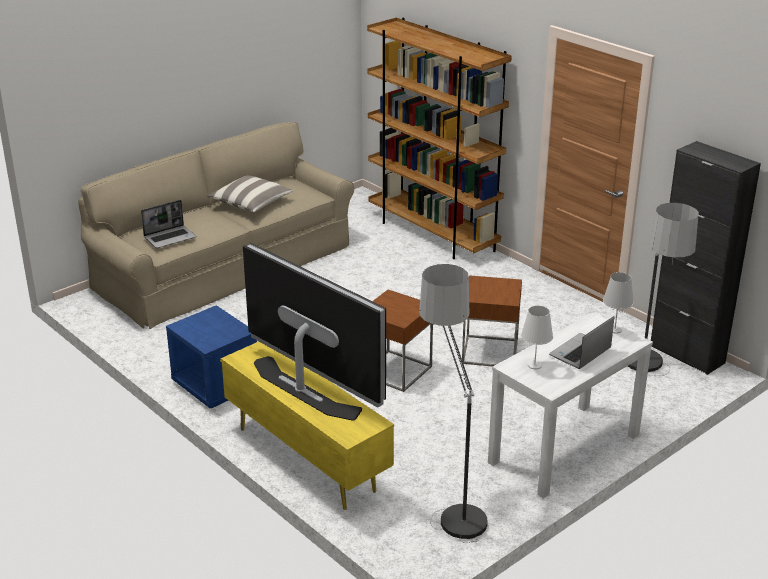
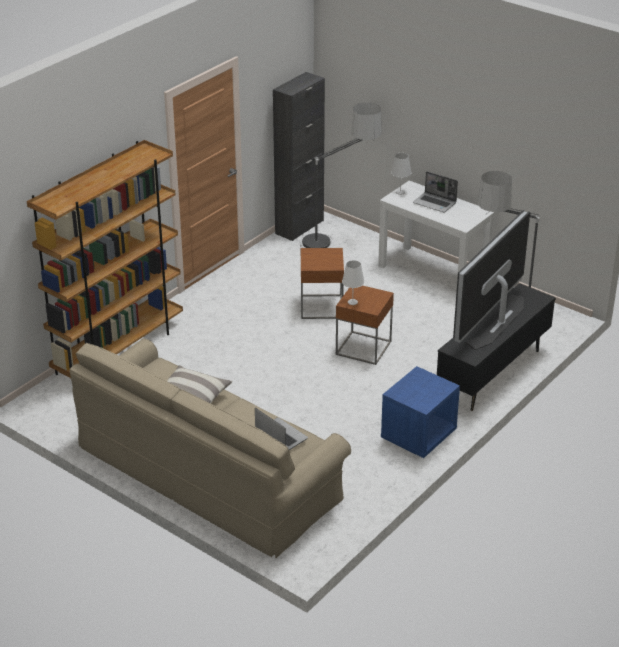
camera: 100 degrees left, 5 degrees up
(307, 459) = (493, 374): yellow tv stand -> black tv stand
(535, 365) = (457, 218): white table lamp -> white table lamp (352, 302)

